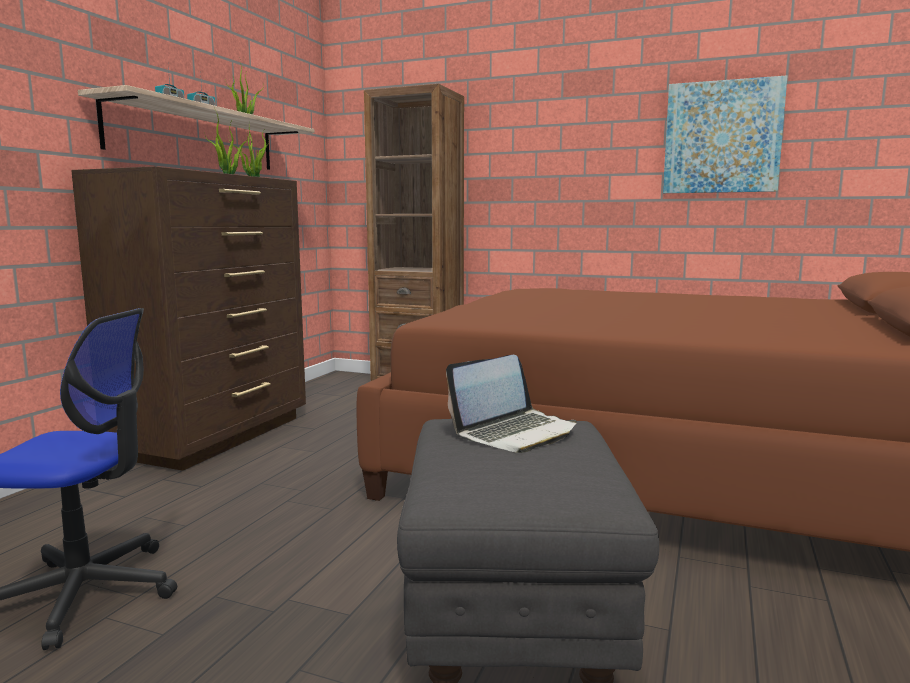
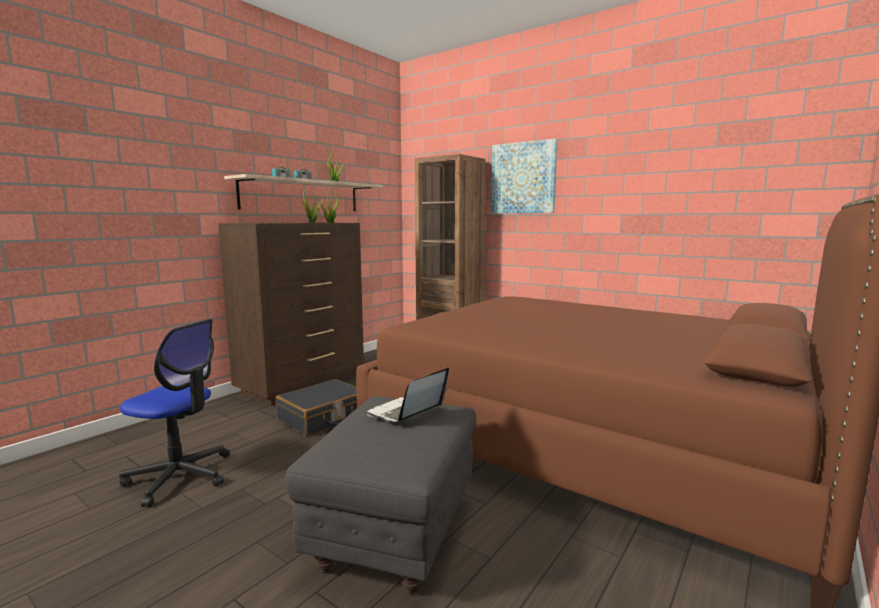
camera: 15 degrees right, 0 degrees up
(283, 480) = (323, 418): none -> black suitcase
(515, 433) = (406, 413): laptop -> laptop turned 150 degrees clockwise
(722, 137) = (665, 188): picture -> picture (523, 178)

